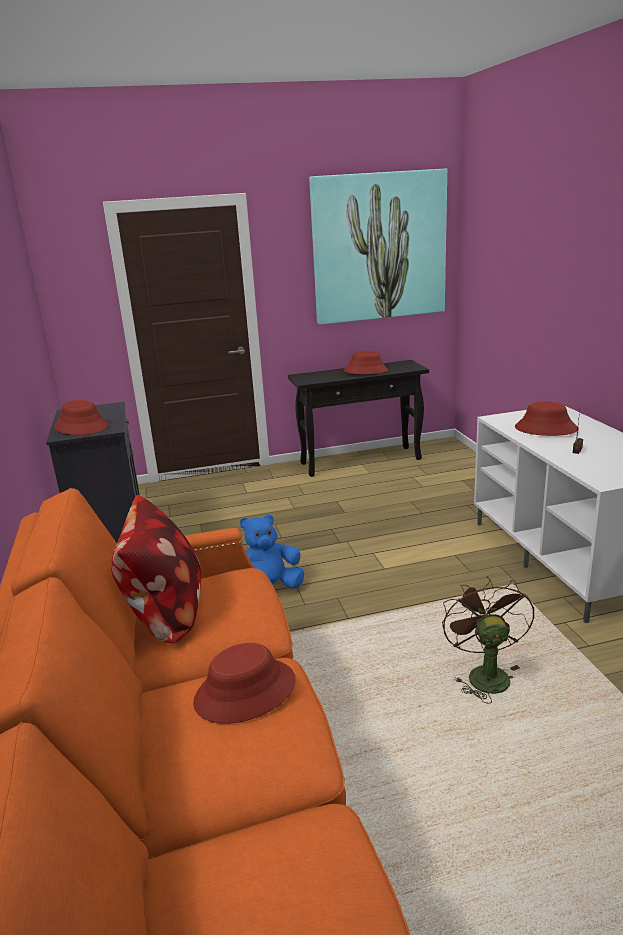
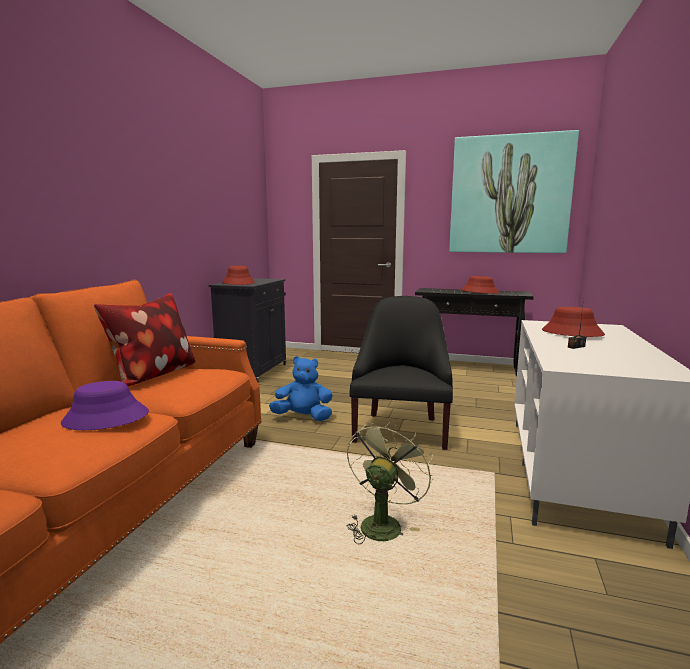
camera: 30 degrees right, 10 degrees down
(245, 692) = (105, 418): red hat -> purple hat
(385, 567) = (400, 429): none -> black armchair
(484, 674) = (383, 522): brown fan -> green fan

